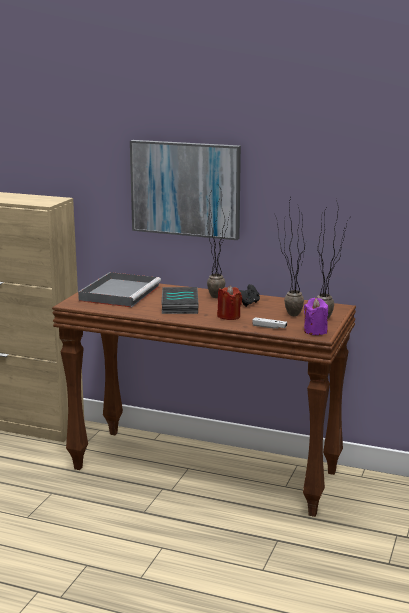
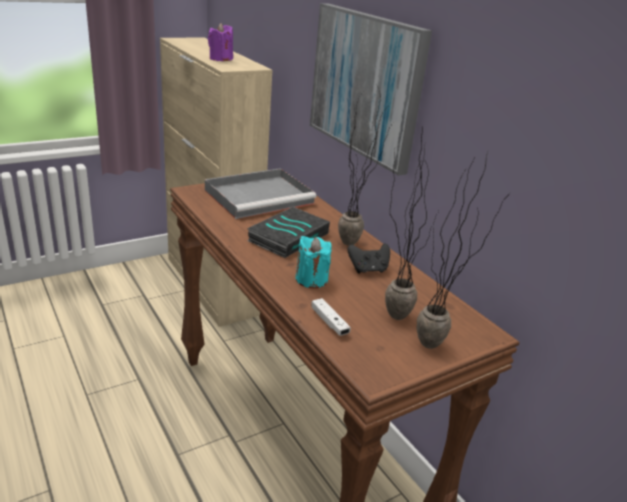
camera: 35 degrees right, 10 degrees up
(229, 316) = (311, 279): red candle -> turquoise candle
(315, 331) = (379, 363): purple candle -> purple candle (221, 59)

